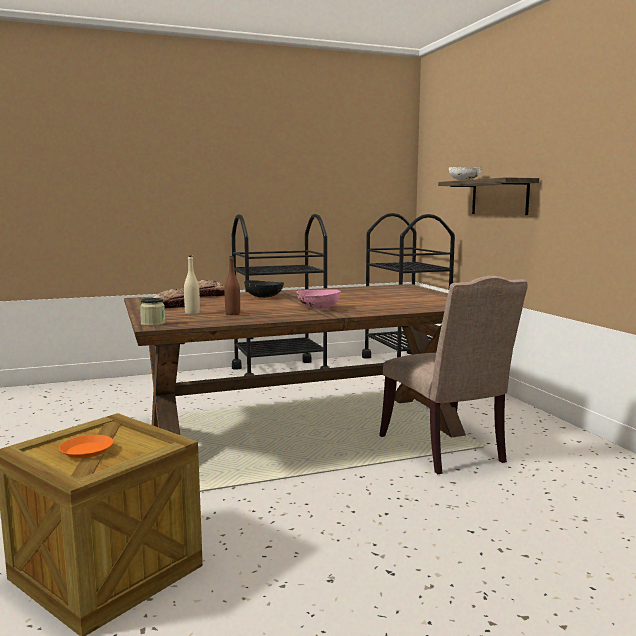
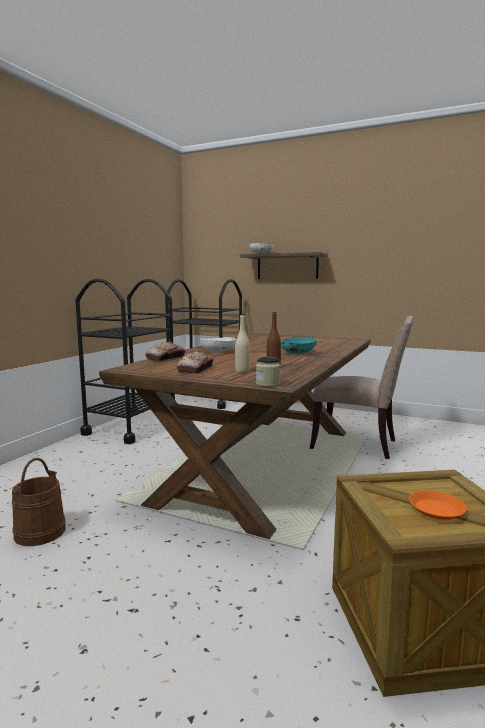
camera: 45 degrees left, 0 degrees up
(78, 419) = (40, 532): none -> brown bucket
(264, 297) = (218, 352): black bowl -> white bowl
(318, 308) = (298, 354): pink bowl -> turquoise bowl

